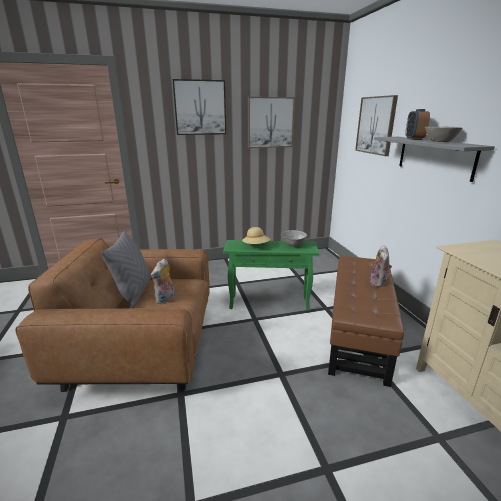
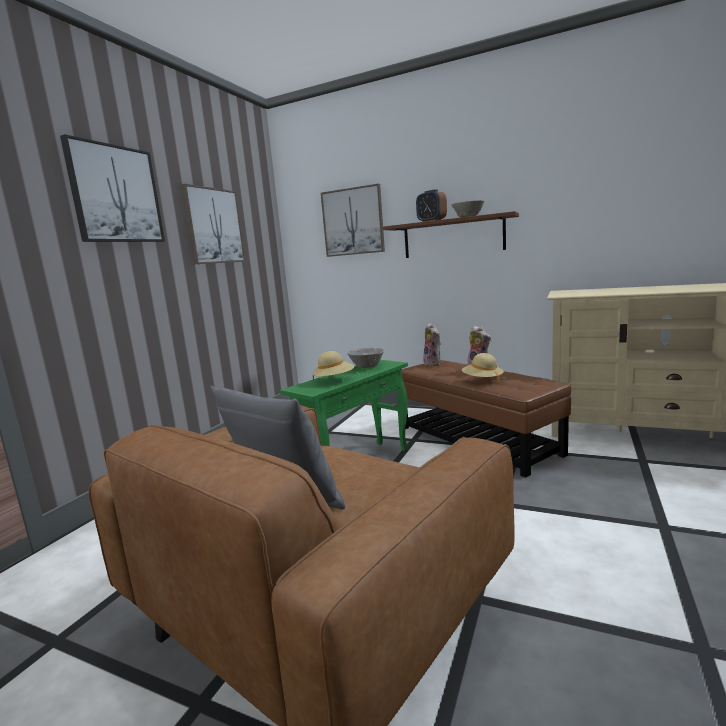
camera: 50 degrees left, 10 degrees down
(165, 300) = (357, 474): plush toy -> plush toy (433, 363)
(352, 291) = (482, 380): none -> beige hat
(435, 157) = (453, 237): grey shelf -> brown shelf

